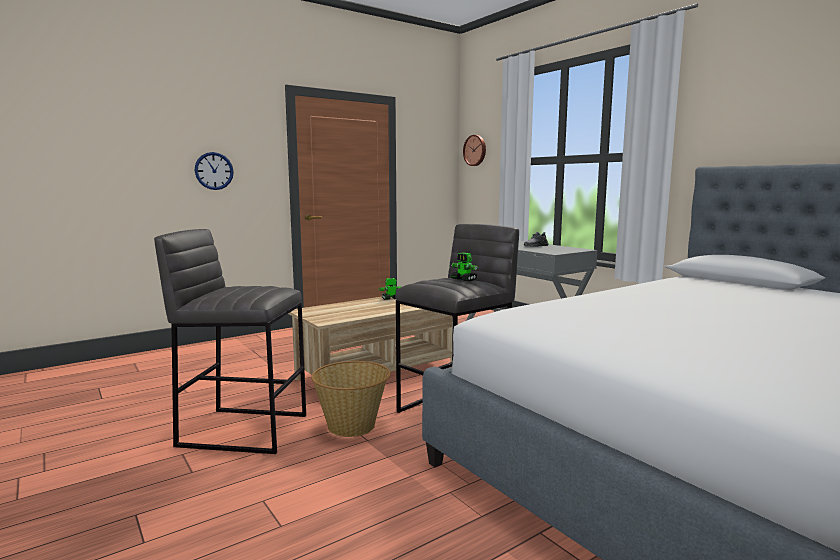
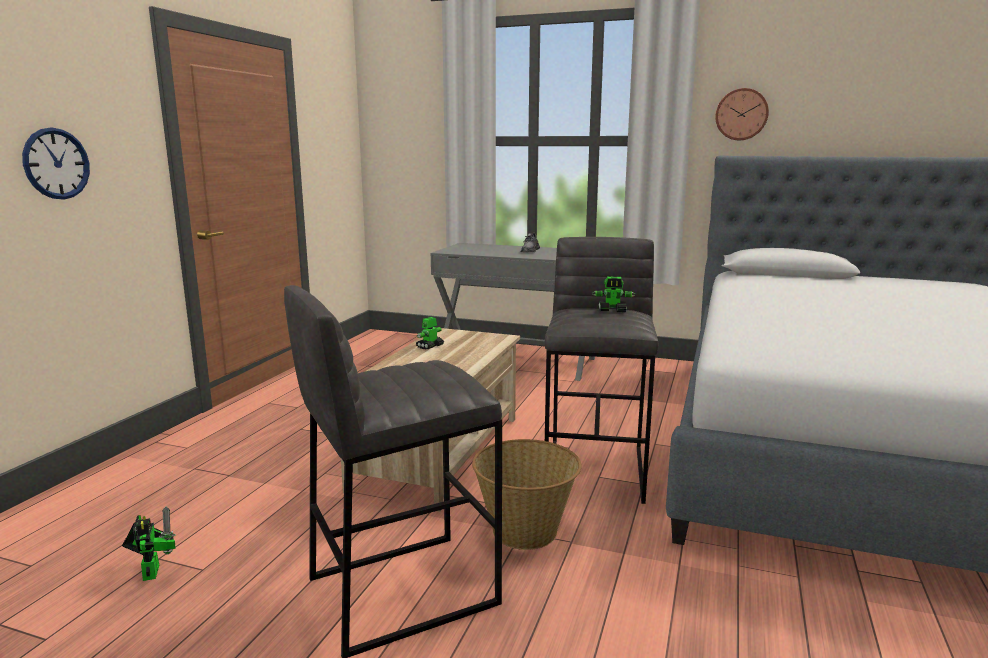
camera: 35 degrees left, 5 degrees up
(170, 386) = (152, 570): none -> toy robot
(475, 150) = (391, 122): wall clock -> wall clock (741, 114)

